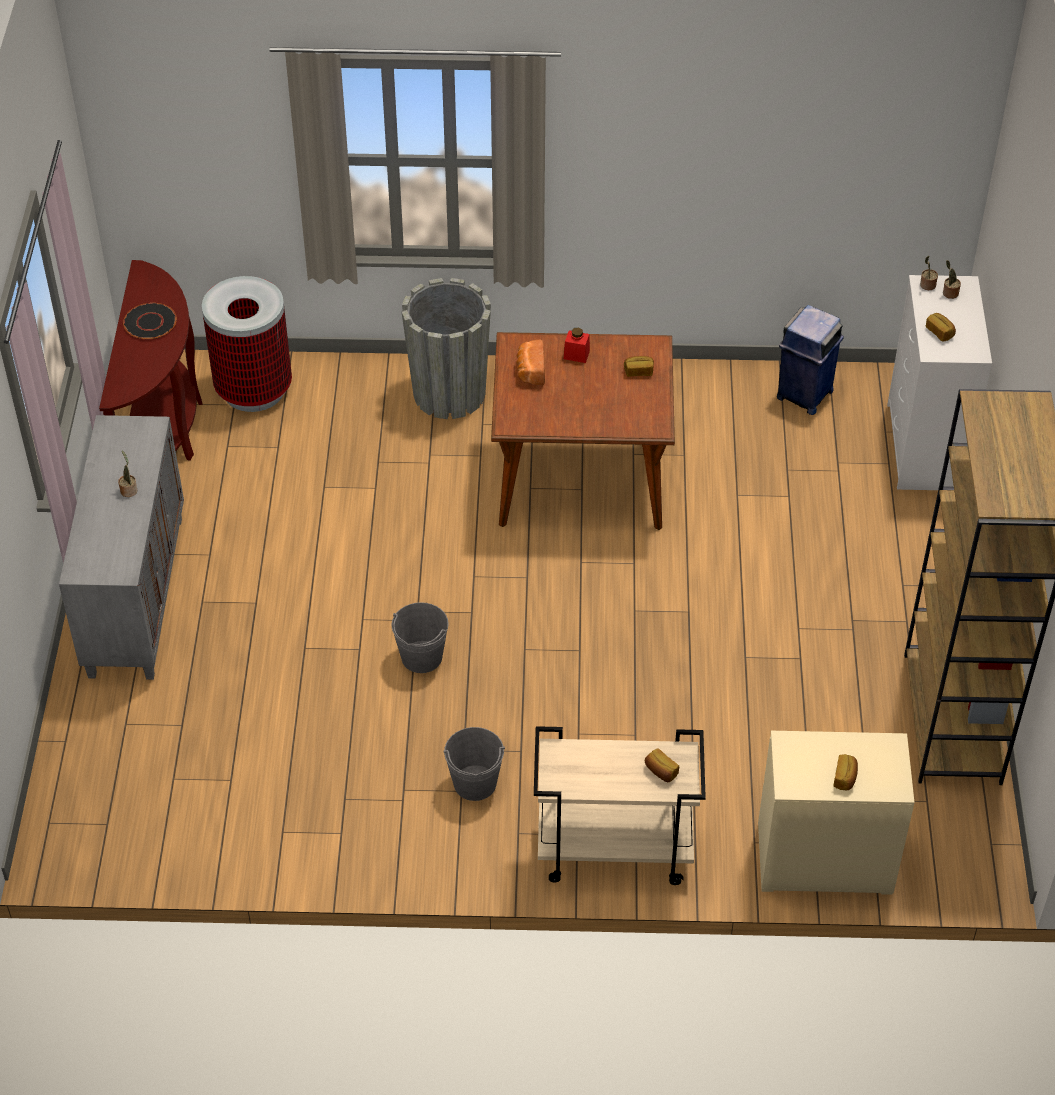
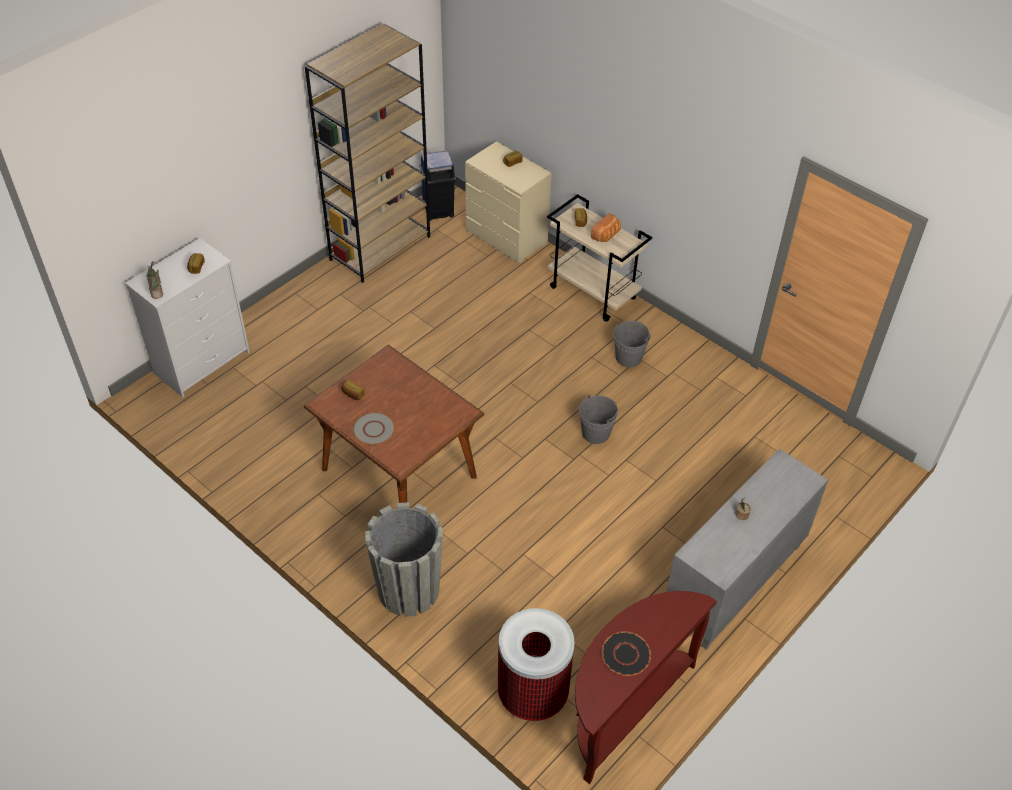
camera: 140 degrees left, 0 degrees up
(530, 371) = (413, 437): bread -> bread (606, 235)
(576, 355) = (373, 429): red jar -> grey plate
(804, 395) = (214, 434): blue trash can -> blue trash can (439, 210)

